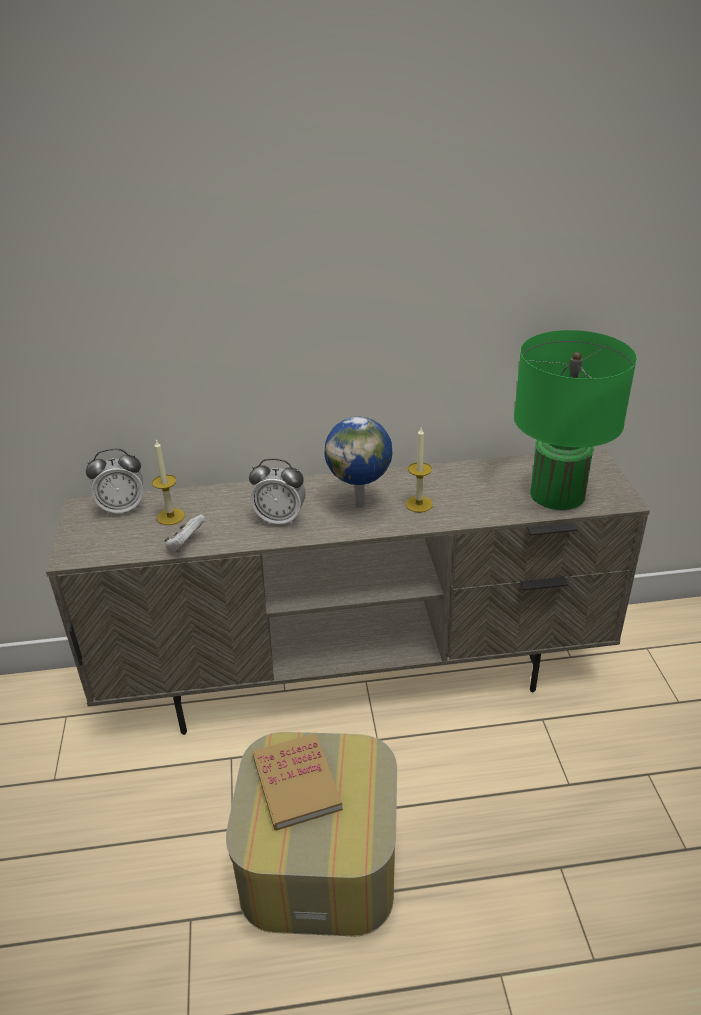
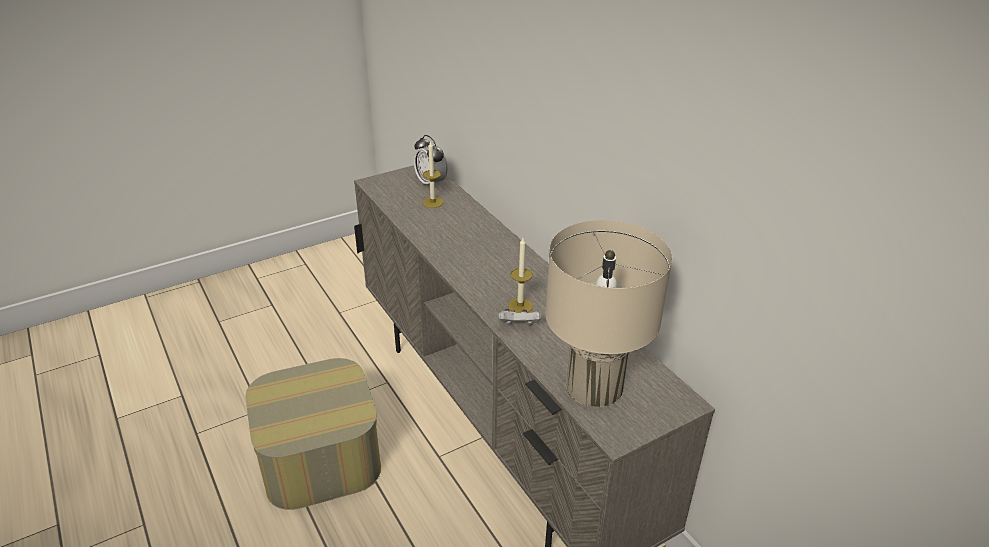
camera: 65 degrees right, 0 degrees up
(186, 545) = (405, 217): white game controller -> white game controller (519, 326)
(280, 519) = (457, 245): alarm clock -> none
(296, 783) = (319, 390): book -> none
(360, 504) = (500, 276): globe -> none
(557, 494) = (594, 386): green table lamp -> beige table lamp

